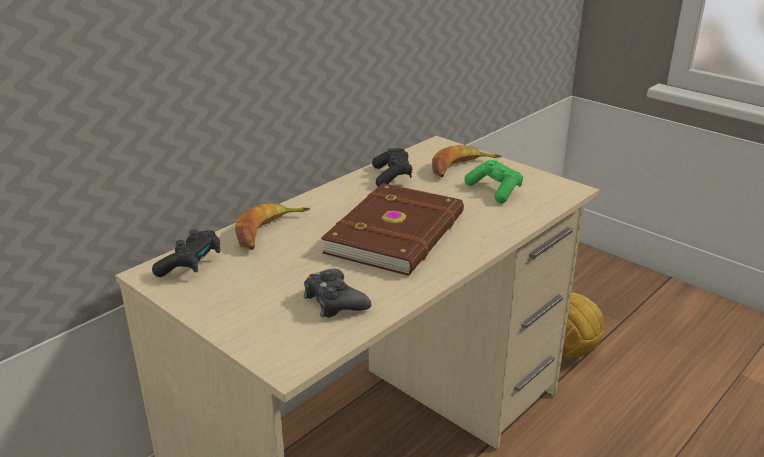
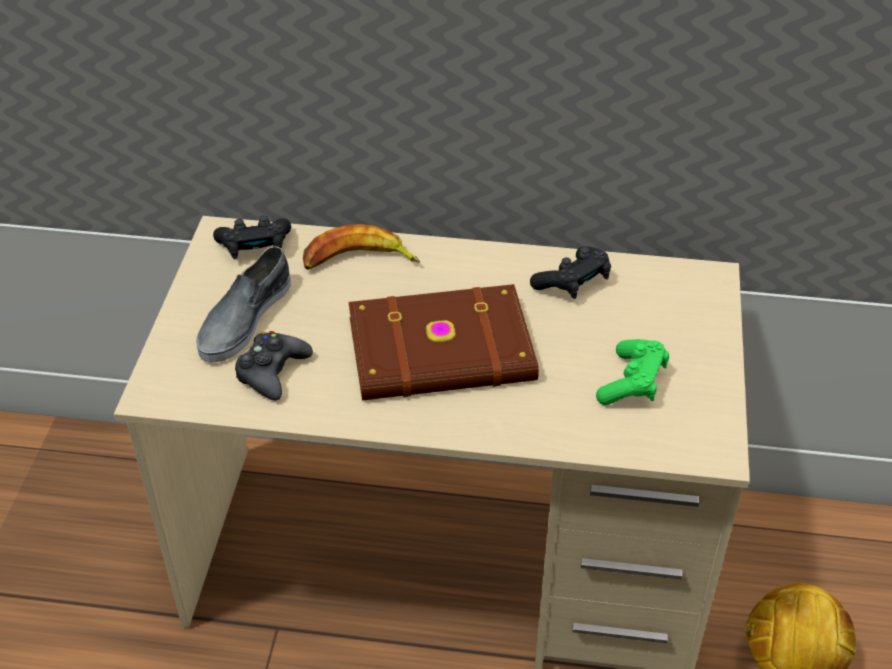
camera: 55 degrees right, 15 degrees up
(261, 294) = (244, 318): none -> grey shoe
(461, 168) = (663, 328): banana -> none

